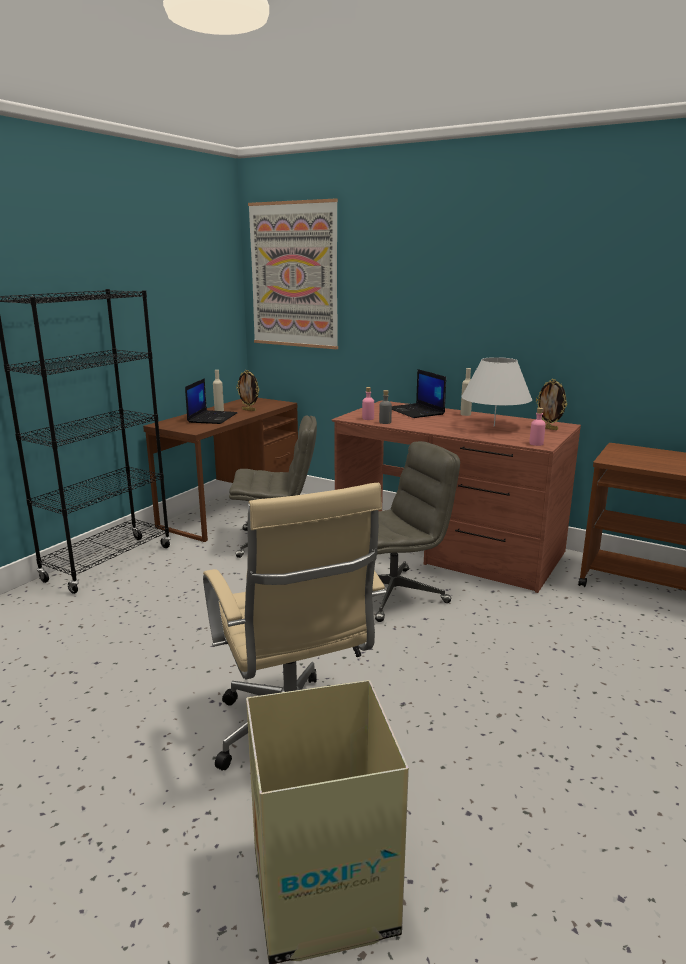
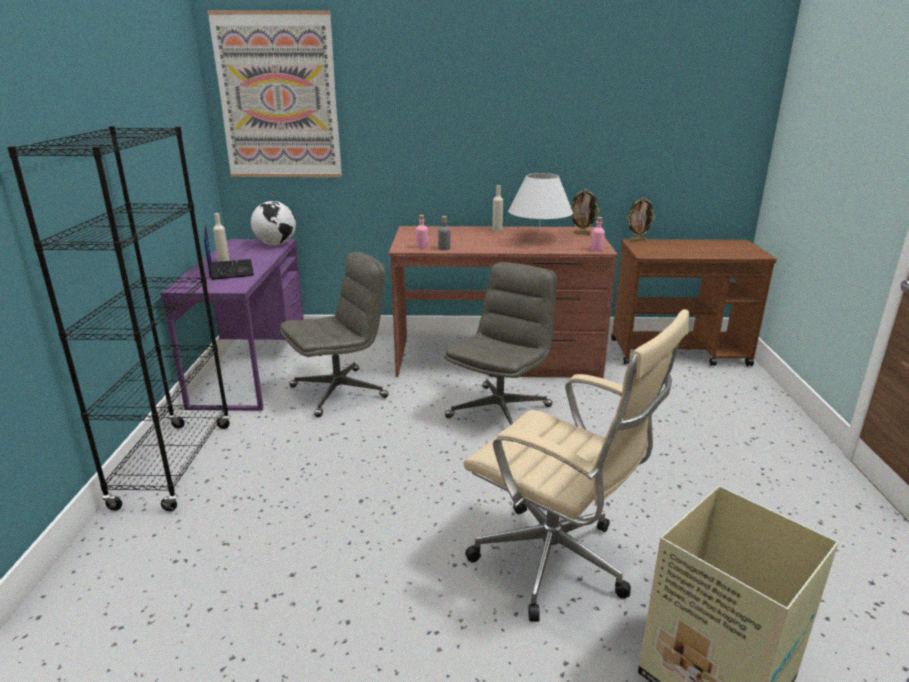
camera: 30 degrees left, 5 degrees up
(232, 509) = (252, 368): brown desk -> purple desk
(249, 410) = (257, 255): picture frame -> picture frame (638, 240)
(275, 404) = (276, 244): none -> globe
(416, 411) = (452, 233): laptop -> none

